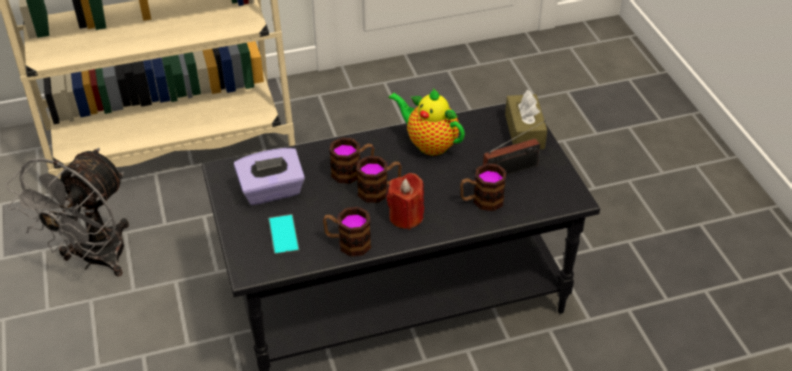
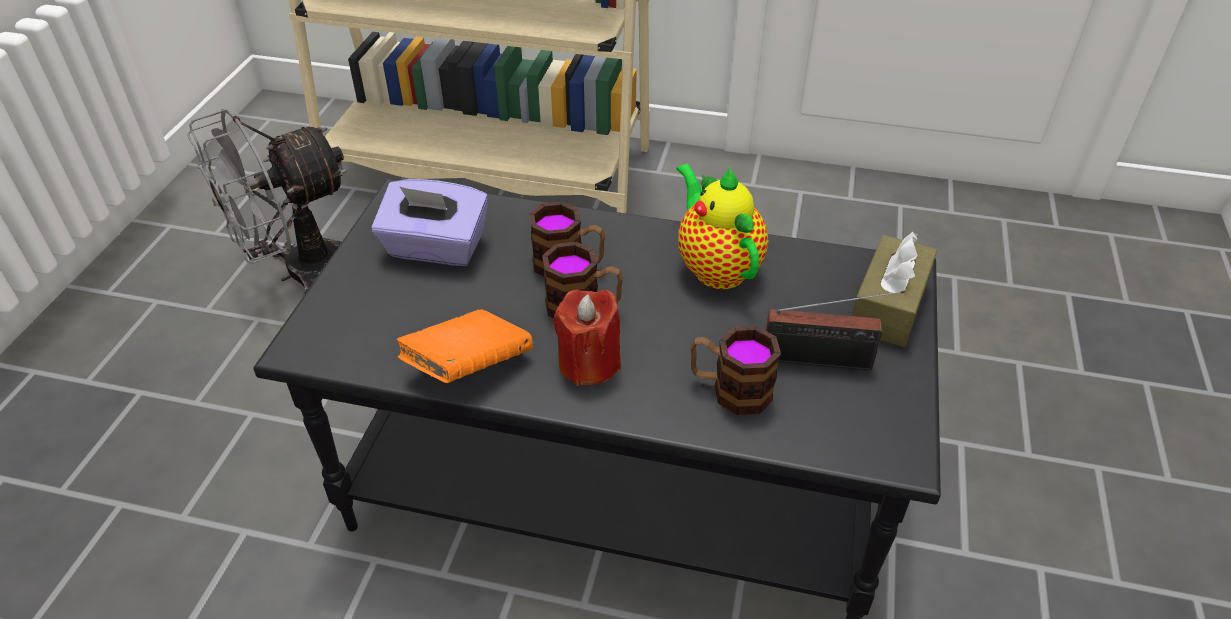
camera: 30 degrees right, 0 degrees up
(283, 235) = (393, 315): phone -> none
(347, 243) = (468, 366): mug -> orange book

